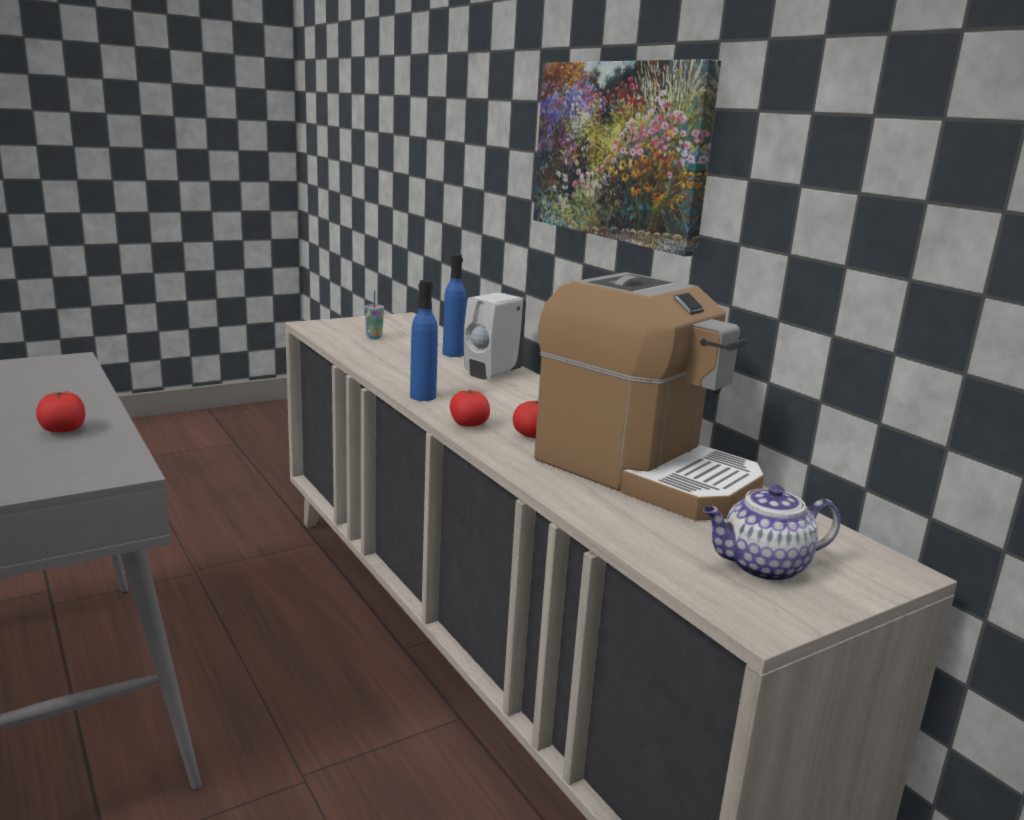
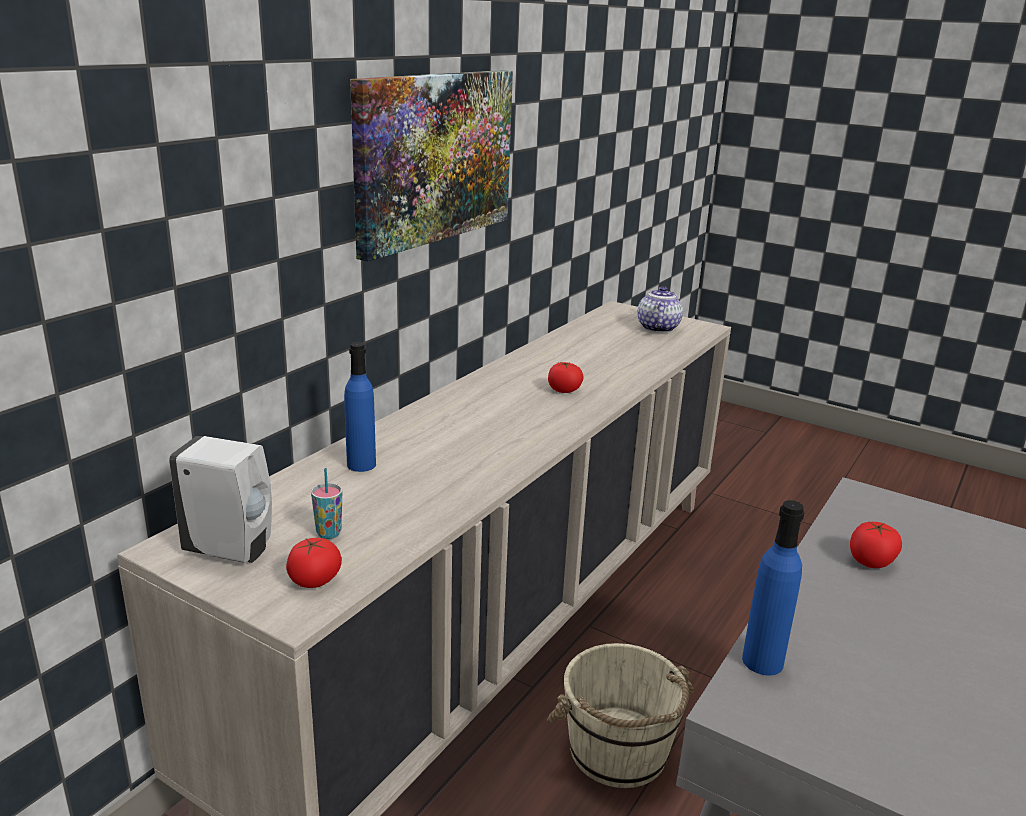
camera: 115 degrees left, 5 degrees up
(288, 664) = (618, 752): none -> beige bucket
(423, 396) = (532, 445): blue bottle -> blue bottle (762, 661)
(468, 424) = (574, 414): tomato -> tomato (315, 580)
(491, 373) = (419, 432): white soap dispenser -> white soap dispenser (232, 550)
(644, 472) = (580, 355): coffee machine -> none
(762, 567) = (657, 328): teapot -> teapot turned 135 degrees counterclockwise

